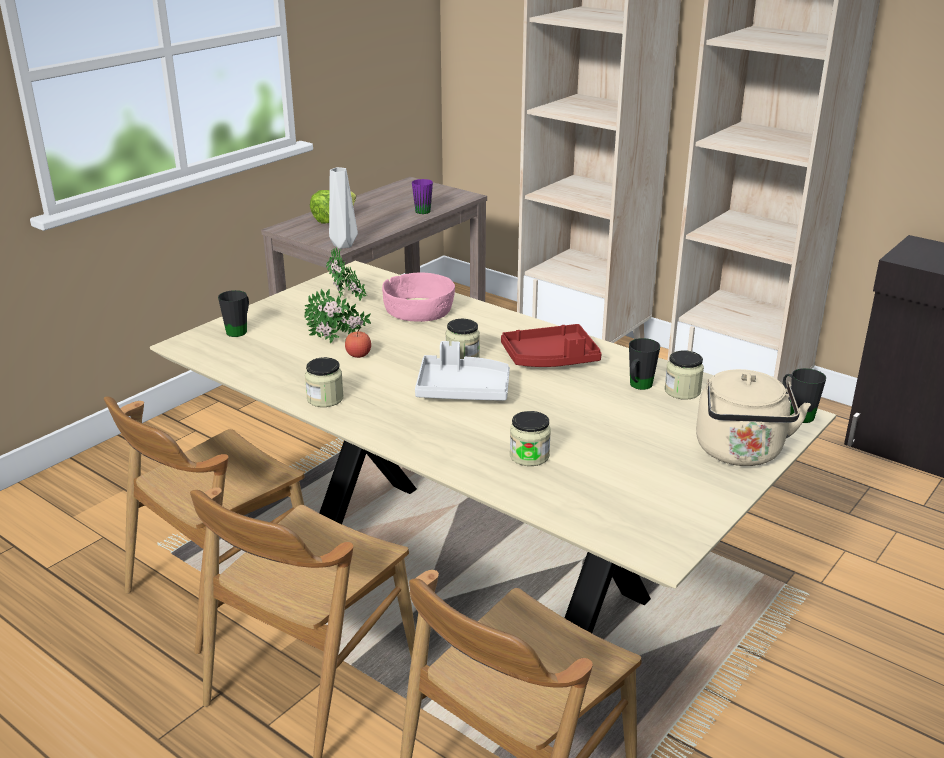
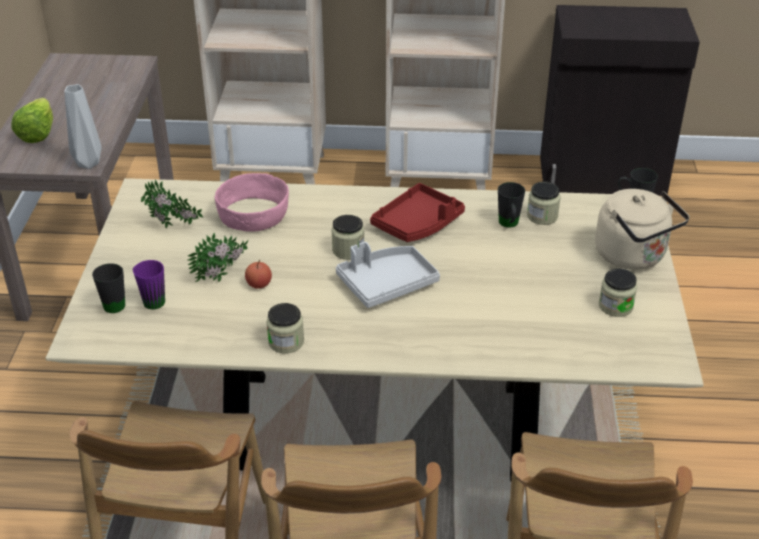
camera: 35 degrees left, 10 degrees up
(422, 210) = (115, 93): purple mug -> purple mug (150, 299)
(529, 456) = (504, 324): jar -> jar (615, 306)

